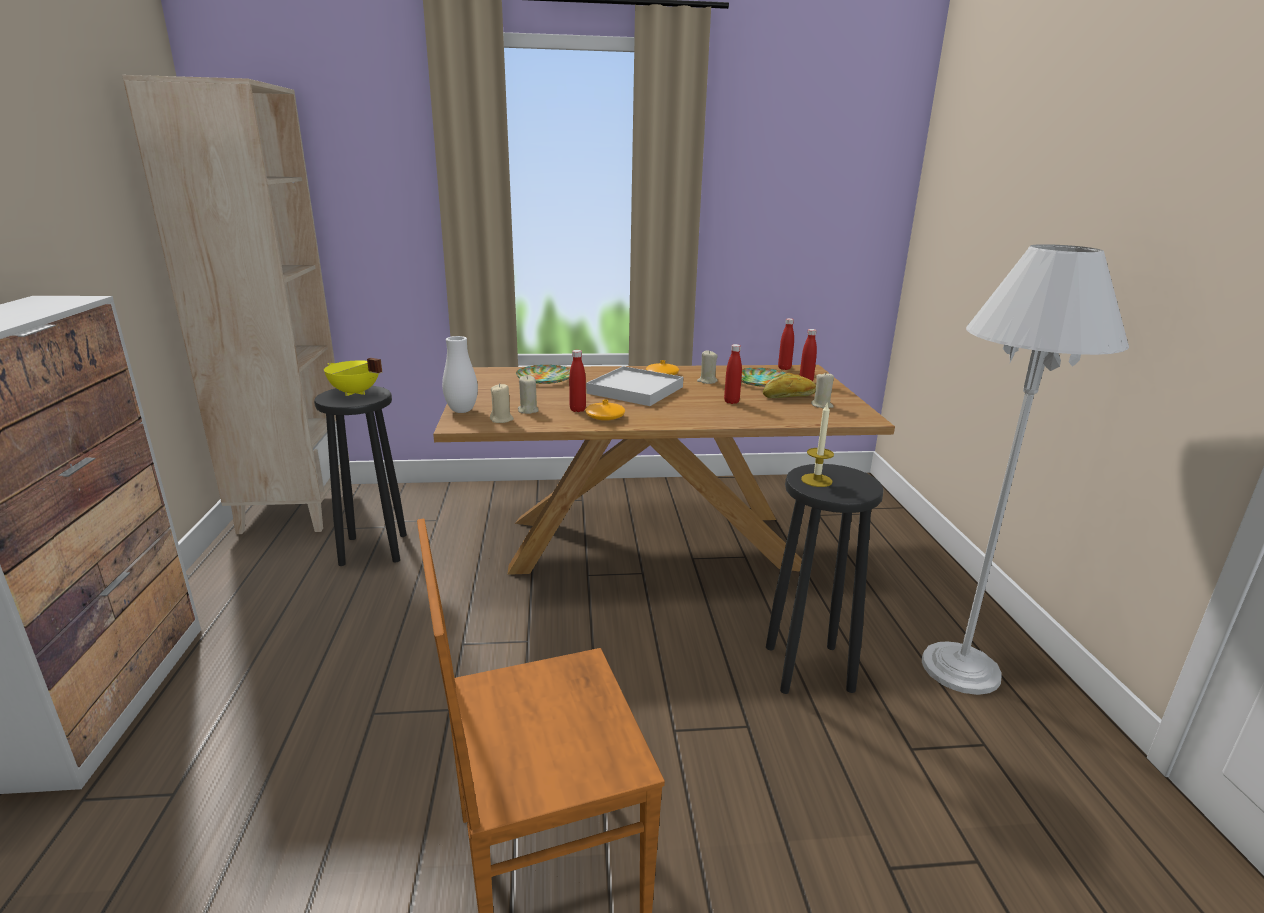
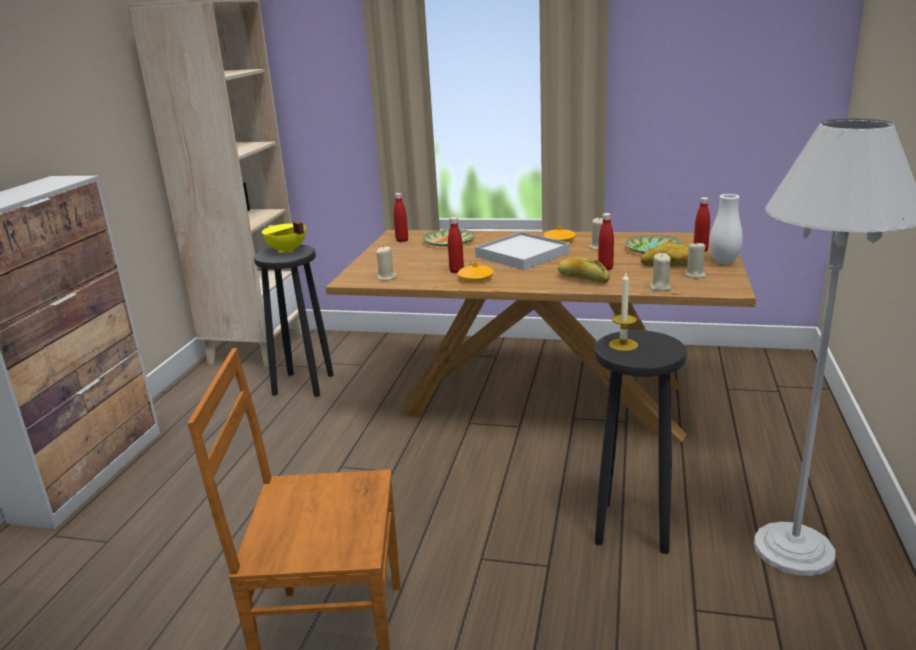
camera: 20 degrees right, 0 degrees up
(462, 411) = (360, 268): white vase -> white vase (723, 262)
(528, 410) = (414, 270): beige candle -> beige candle (659, 288)
(717, 413) = (582, 279): none -> bread
(784, 368) = (690, 236): red bottle -> red bottle (402, 240)

